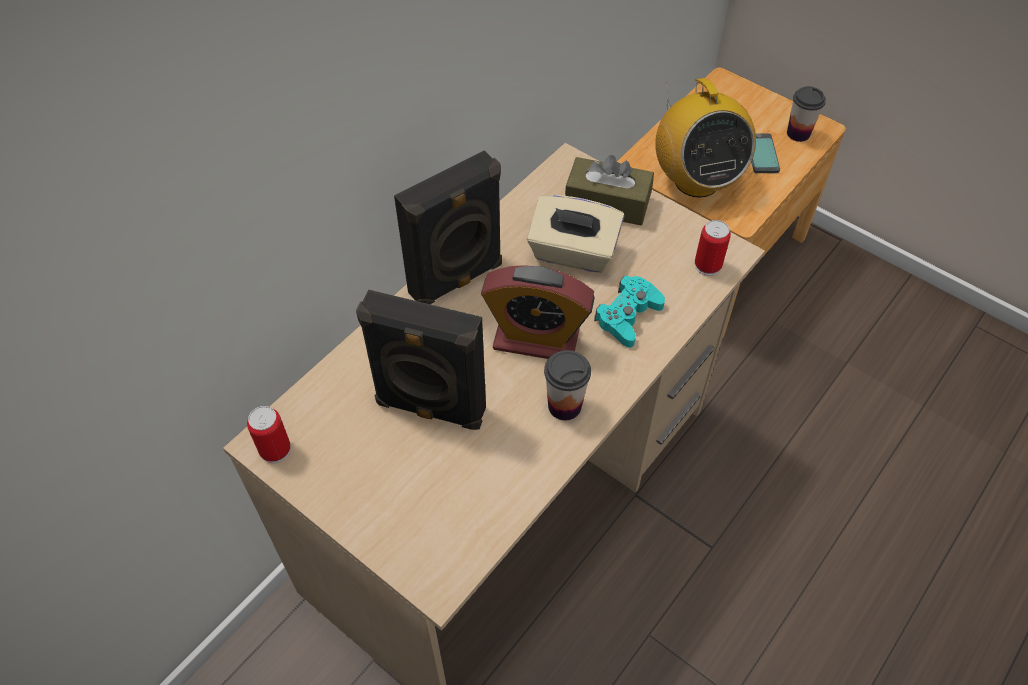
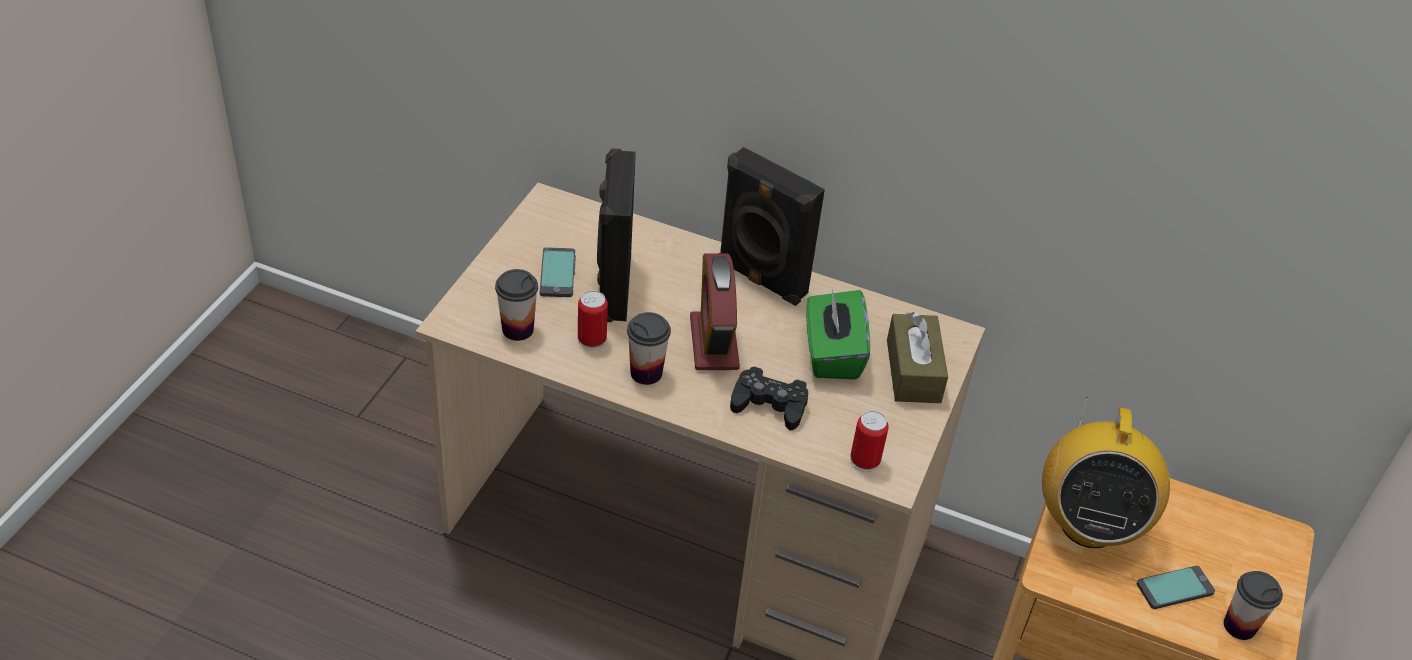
camera: 70 degrees right, 10 degrees down
(275, 450) = (544, 209): can -> can (592, 340)
(390, 456) = (558, 273): none -> phone
(469, 514) = (517, 329): none -> cup
(573, 253) = (832, 354): beige tissue box -> green tissue box
(628, 316) = (769, 404): turquoise game controller -> black game controller
(696, 180) = (1088, 524): radio -> radio turned 45 degrees counterclockwise

